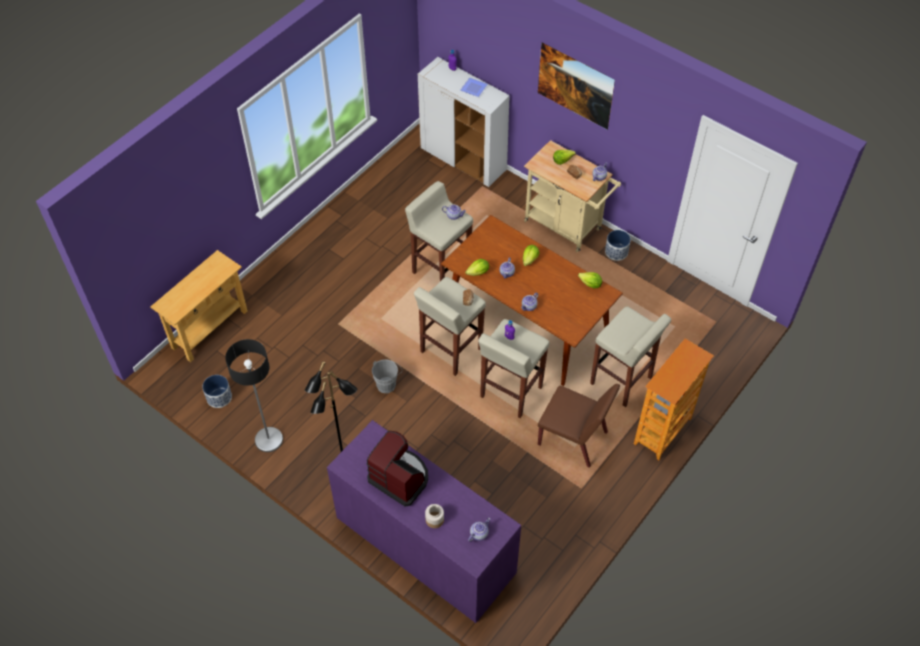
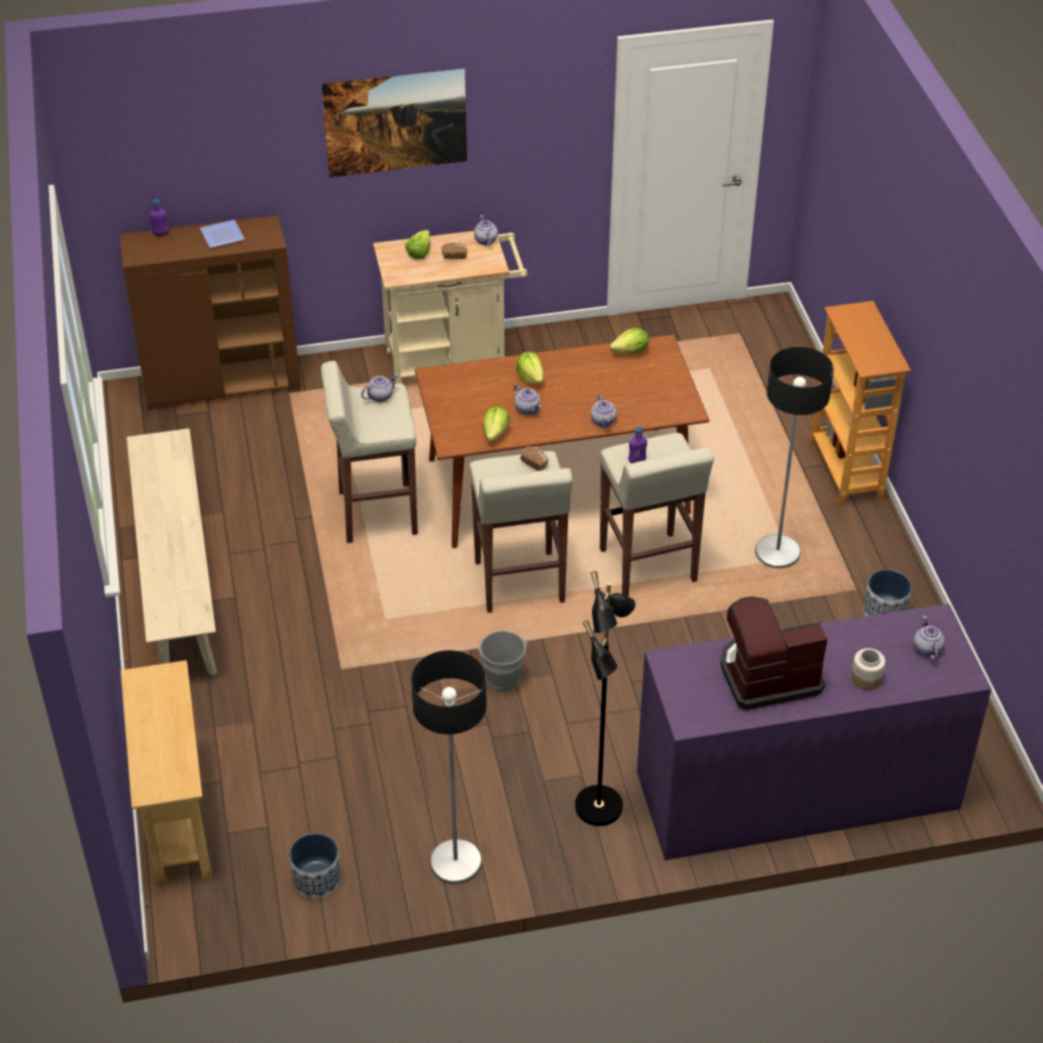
camera: 50 degrees left, 10 degrees down
(334, 233) = (177, 581): none -> beige bench
(464, 160) = (223, 383): white cabinet -> brown cabinet
(573, 439) = (778, 552): brown chair -> floor lamp
(616, 252) = (543, 346): planter -> planter (884, 611)
(621, 381) = (738, 460): beige stool -> none

